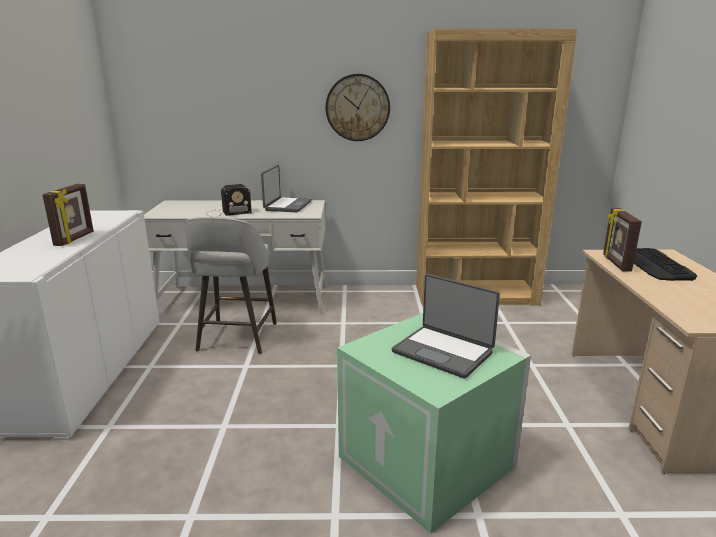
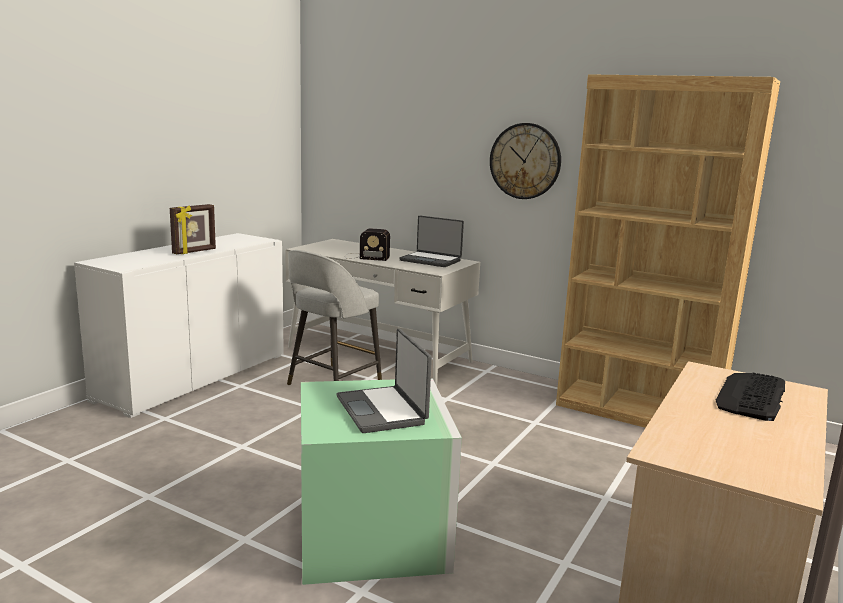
camera: 30 degrees right, 5 degrees down
(287, 206) = (431, 260): laptop -> laptop turned 75 degrees clockwise
(615, 263) = (698, 382): picture frame -> none

